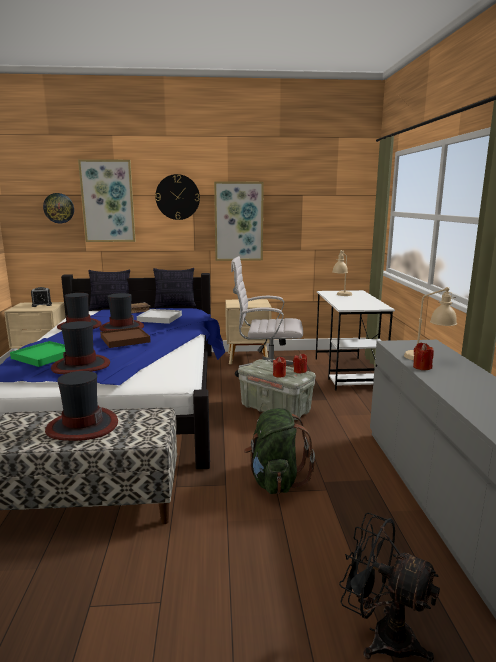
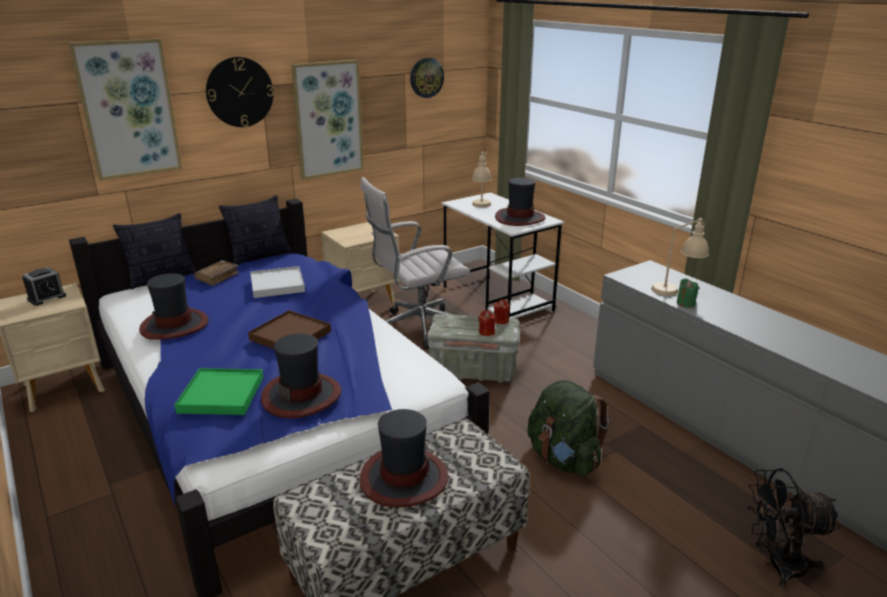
camera: 30 degrees left, 10 degrees up
(59, 208) = (41, 129): wall clock -> wall clock (426, 77)
(121, 327) = (249, 314): hat -> hat (519, 218)
(422, 367) = (685, 303): red candle -> green candle

